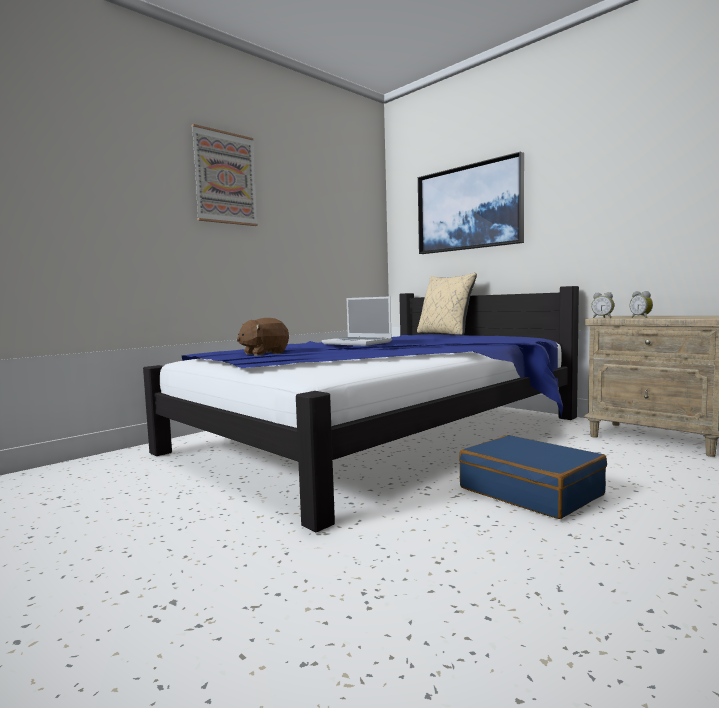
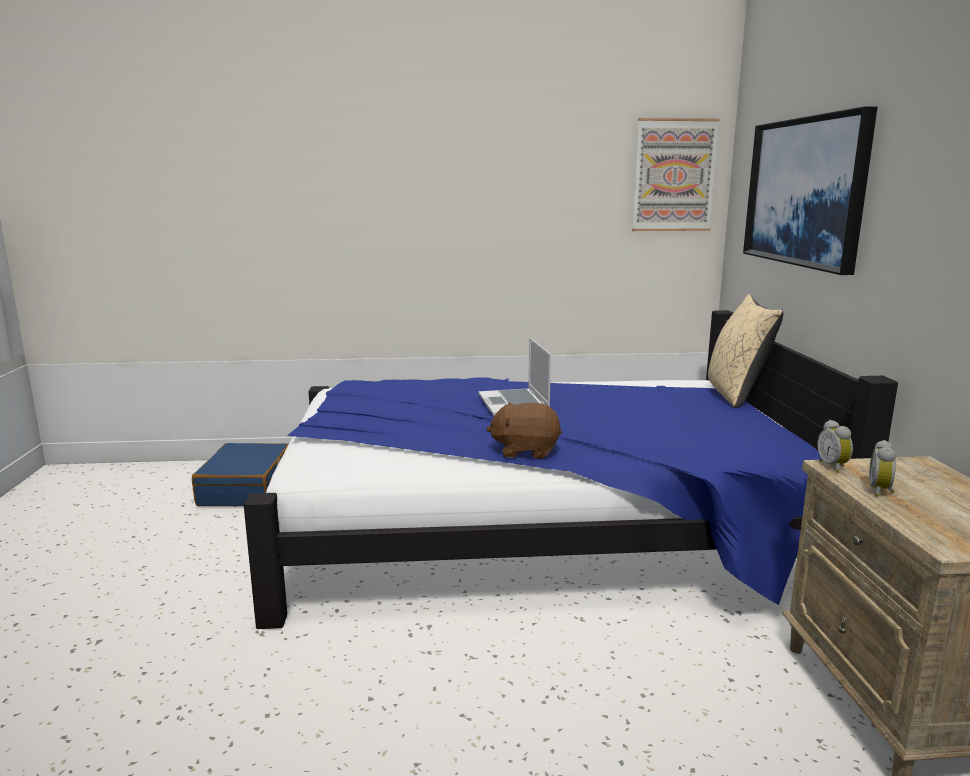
camera: 40 degrees right, 10 degrees up
(225, 178) = (440, 160): picture -> picture (674, 175)
(264, 353) = (385, 403): brown plush toy -> brown plush toy (525, 451)
(531, 491) = (505, 690): blue suitcase -> blue suitcase (247, 489)

